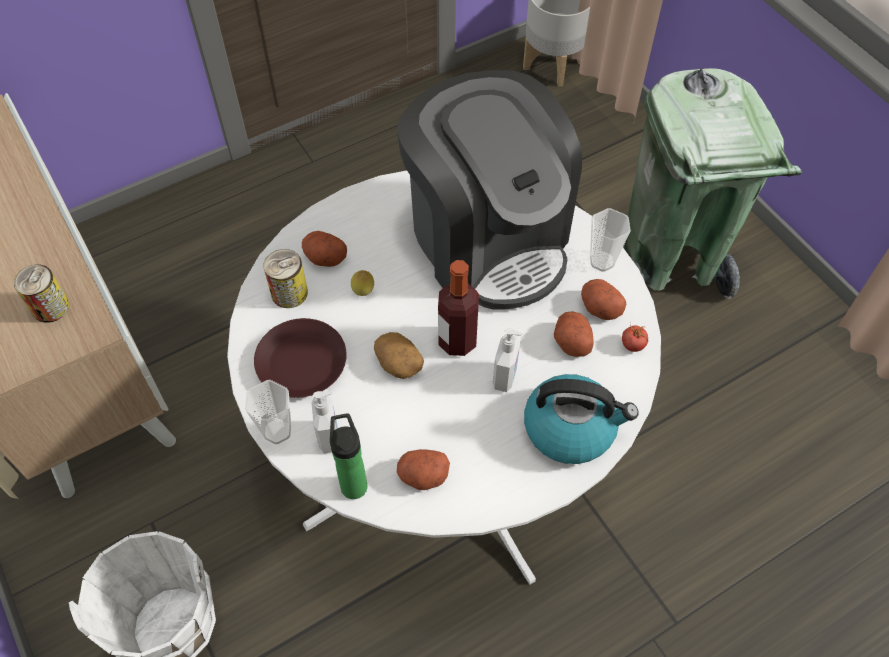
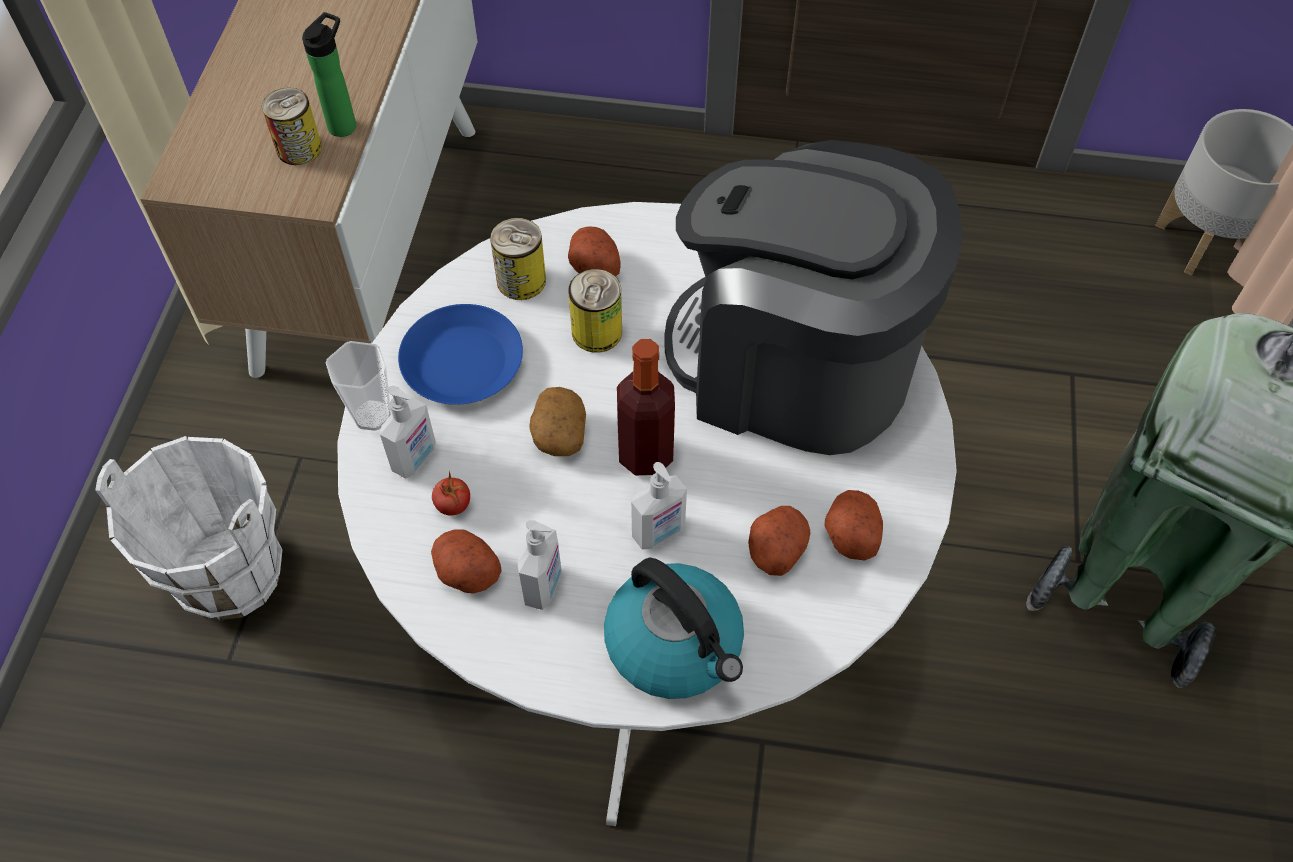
camera: 40 degrees right, 0 degrees up
(300, 363) = (461, 362): brown plate -> blue plate
(353, 483) = (391, 524): bottle -> bottle (345, 124)
(363, 293) = (597, 332): lemon -> can
(473, 451) = (544, 586): none -> soap dispenser
(488, 239) = (794, 365): coffee machine -> coffee machine turned 105 degrees clockwise
(602, 261) = (909, 482): cup -> none
(633, 345) = (847, 607): tomato -> tomato (453, 505)

